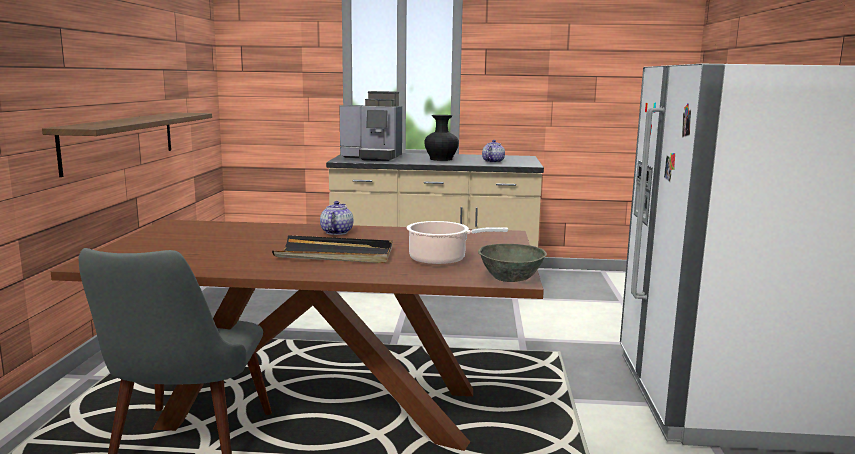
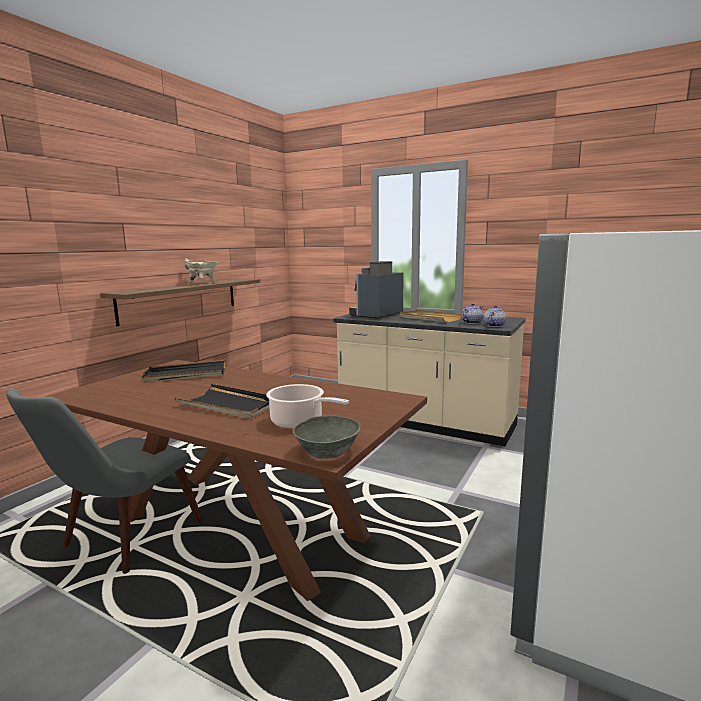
camera: 25 degrees right, 0 degrees up
(154, 117) = (202, 283): none -> beige cooking pot
(213, 233) = (185, 374): none -> black tray
(336, 232) = (266, 382): teapot -> teapot (493, 325)
(373, 157) = (376, 315): coffee machine -> coffee machine turned 90 degrees clockwise
(441, 159) = (429, 318): black vase -> beige tray

